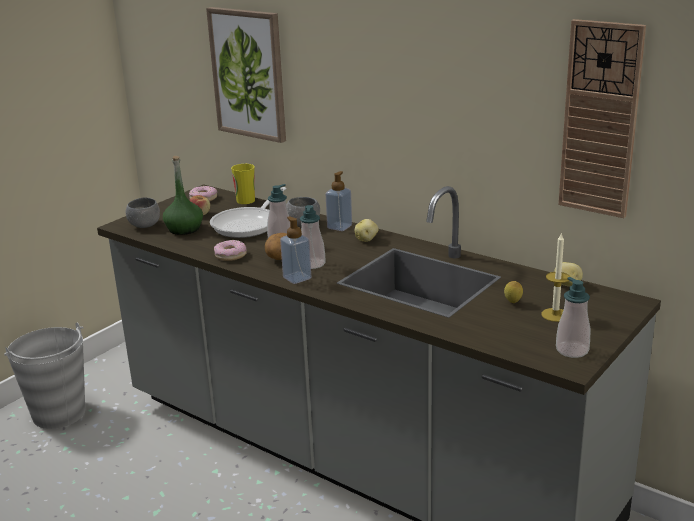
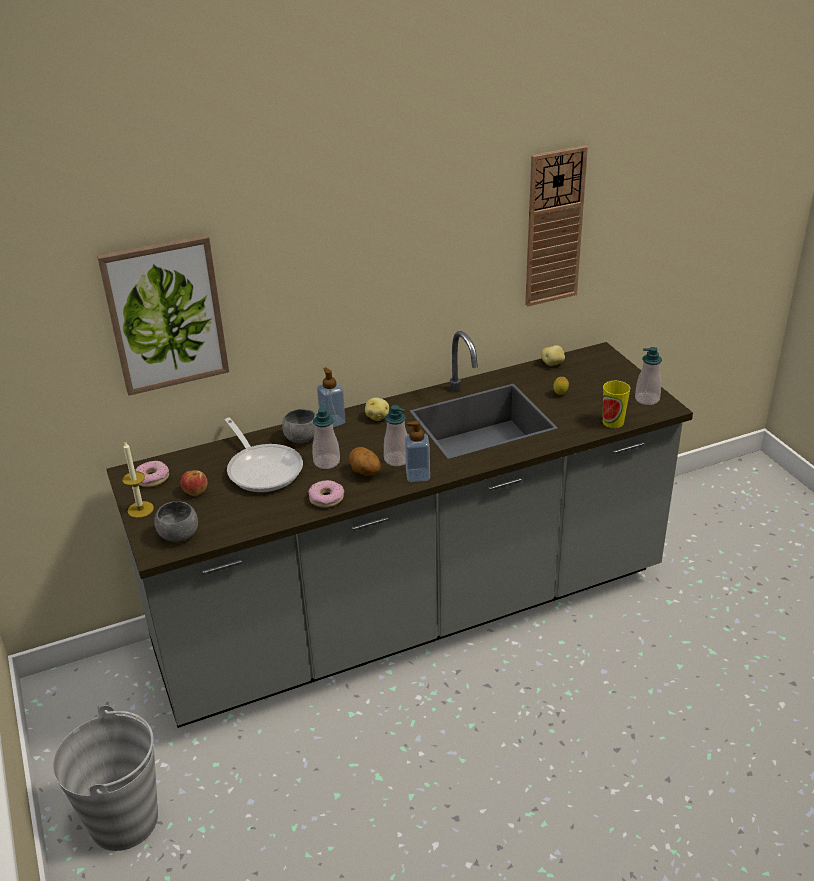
camera: 60 degrees left, 10 degrees up
(184, 229) = (224, 511): green bottle -> none
(245, 201) = (196, 454): cup -> cup (613, 422)
(555, 315) = (593, 386): candle -> candle (140, 509)

